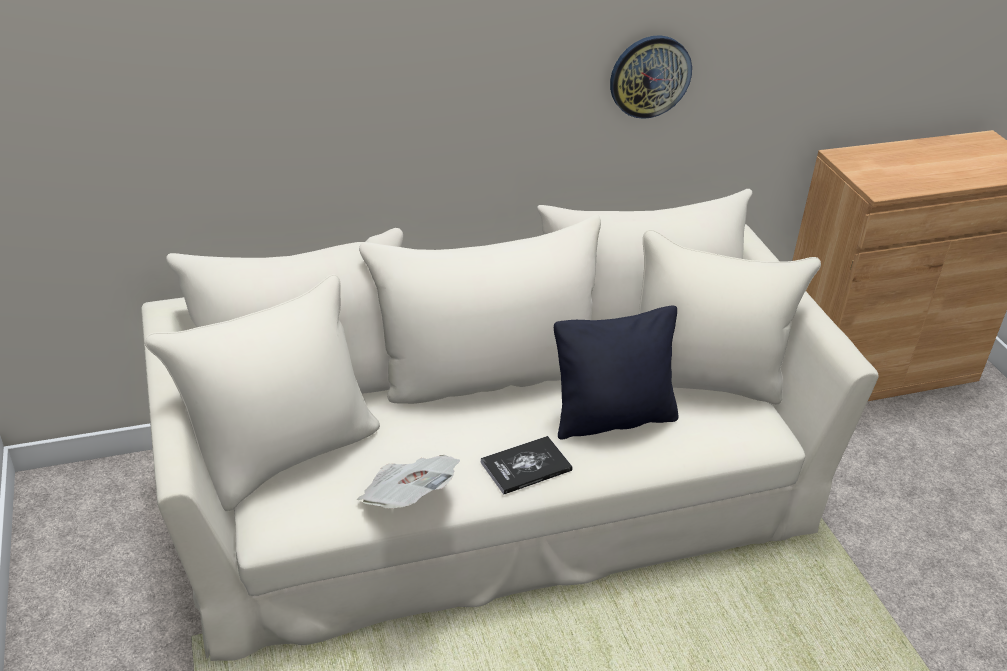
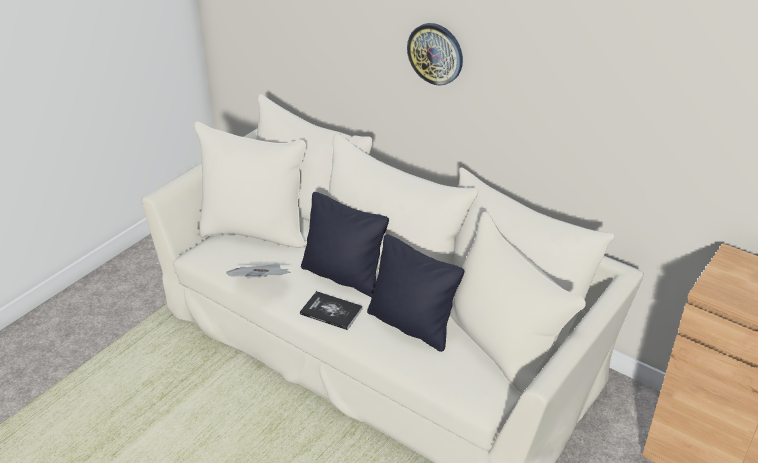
camera: 55 degrees right, 0 degrees up
(472, 424) = (343, 276): none -> black pillow
(650, 76) = (577, 113): wall clock -> wall clock (435, 53)

